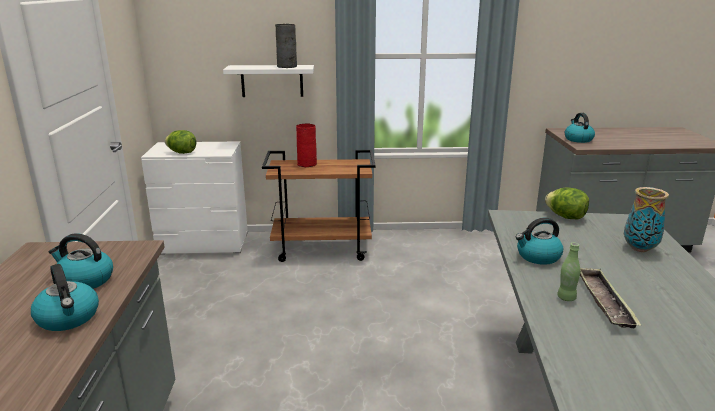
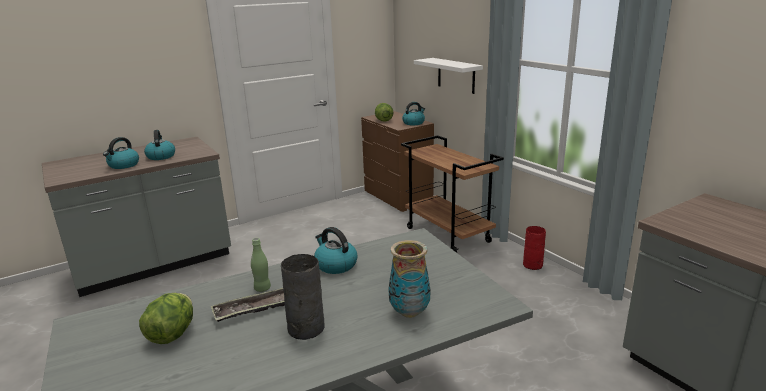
camera: 60 degrees right, 0 degrees up
(204, 244) = (398, 197): white dresser -> brown dresser
(287, 66) = (456, 64): grey vase -> grey vase (305, 329)
(307, 164) = (446, 154): red vase -> red vase (532, 265)
(565, 217) = (452, 263): lettuce -> lettuce (172, 334)
(578, 139) = (689, 215): kettle -> kettle (413, 123)

